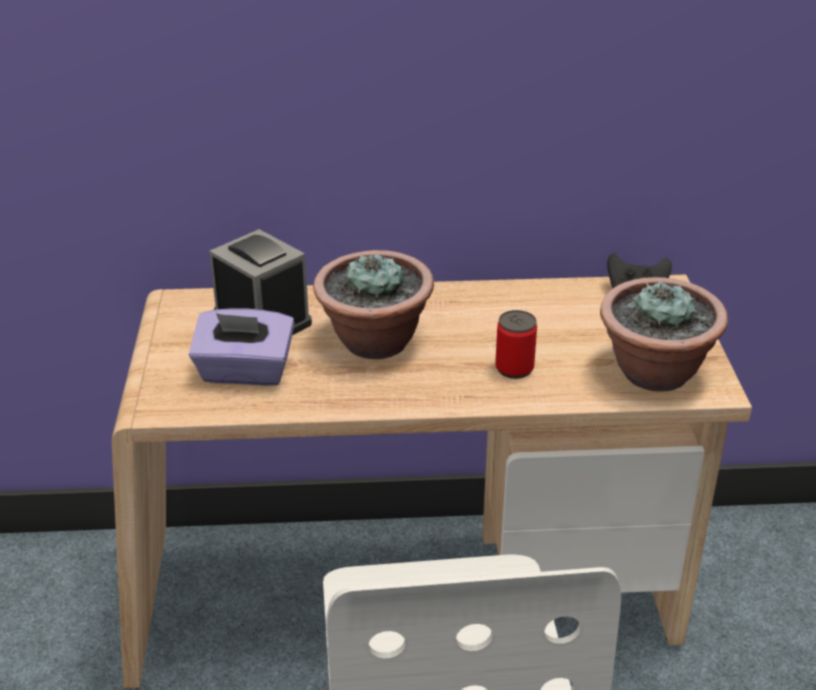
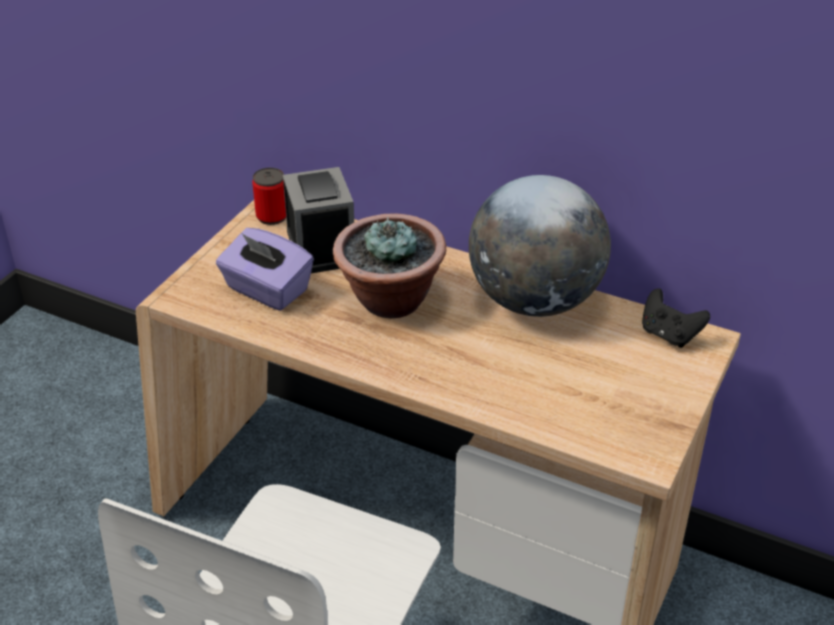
camera: 30 degrees right, 5 degrees up
(502, 302) = (534, 301): none -> globe
(514, 368) = (484, 368): can -> can (272, 216)
(654, 374) = (607, 421): potted plant -> none

